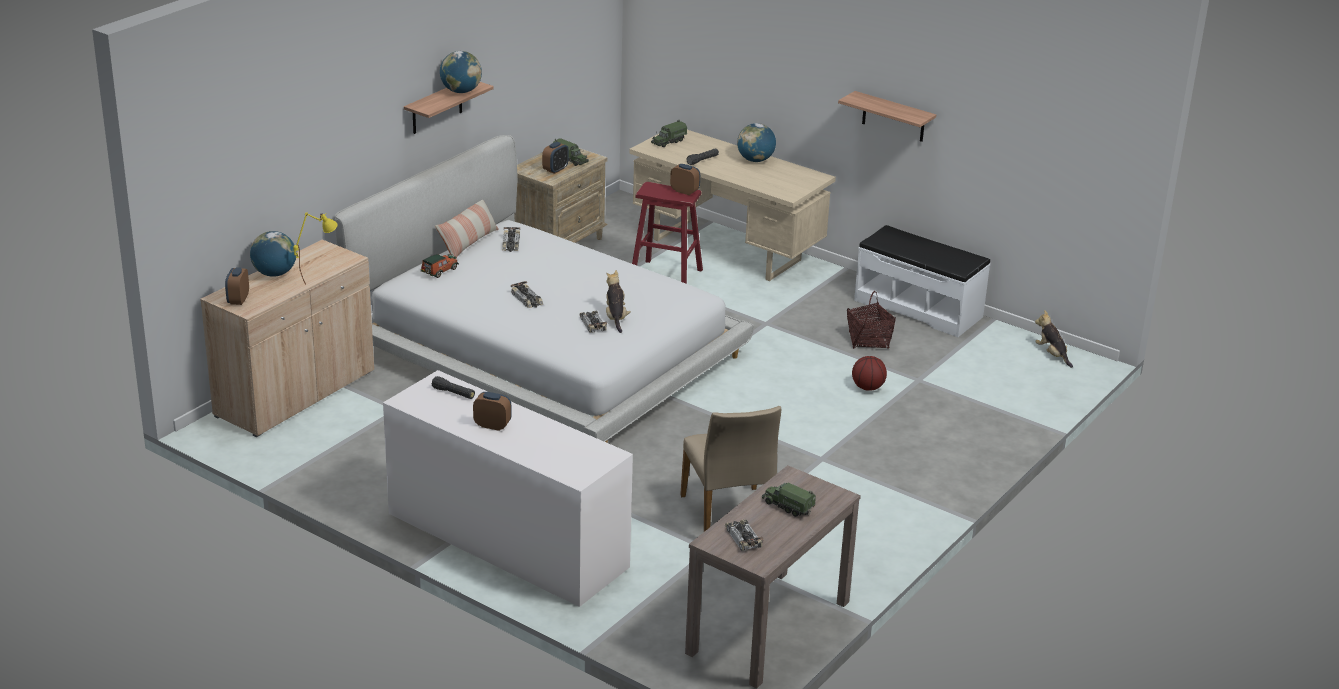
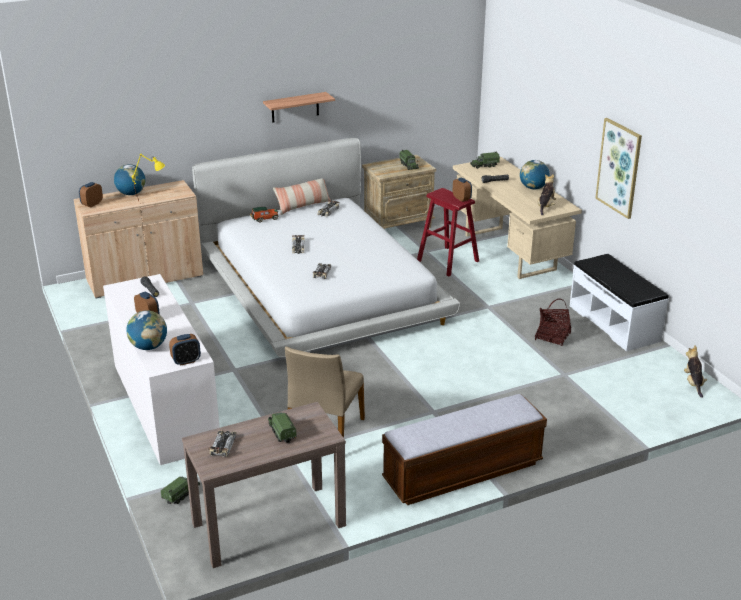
camera: 30 degrees right, 0 degrees up
(461, 91) = (309, 98): globe -> globe (149, 347)
(555, 170) = (392, 170): alarm clock -> alarm clock (186, 361)
(616, 318) = (342, 272): plush toy -> plush toy (545, 207)
(639, 628) = (181, 494): none -> toy truck
(868, 388) = (519, 370): basketball -> none
(893, 117) = (619, 168): shelf -> picture
(912, 512) = (462, 472): none -> bench

